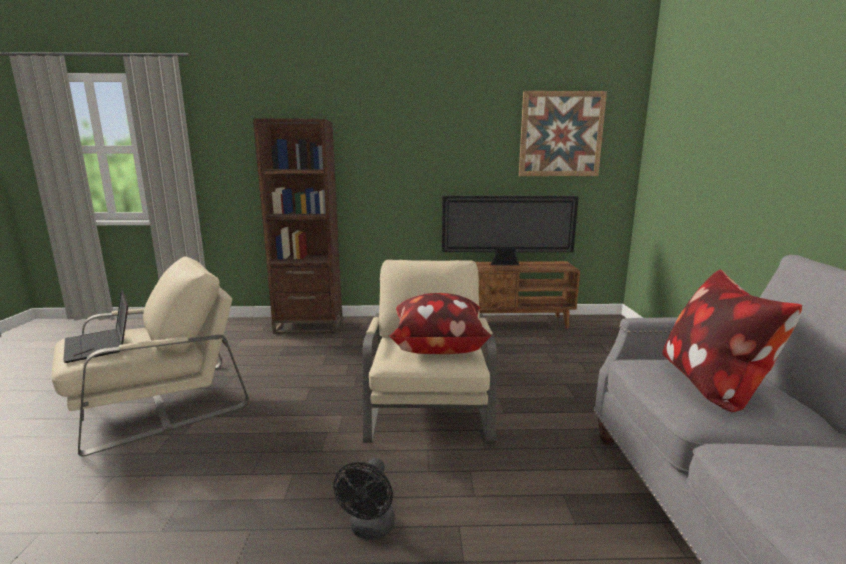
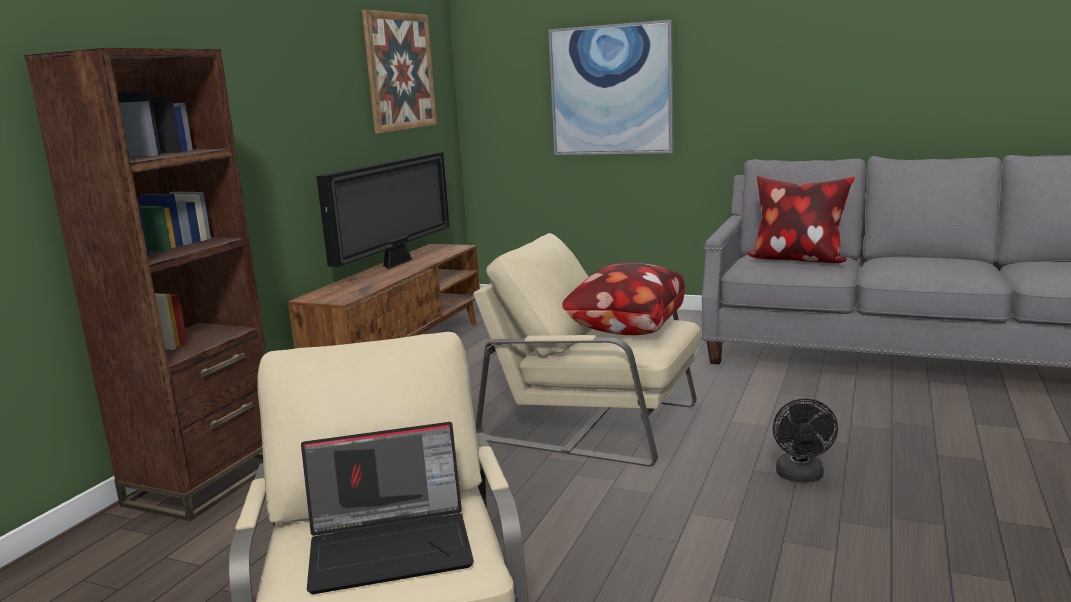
camera: 65 degrees left, 0 degrees up
(370, 529) = (801, 477): black fan -> black fan turned 60 degrees clockwise
(727, 157) = (611, 90): none -> picture

